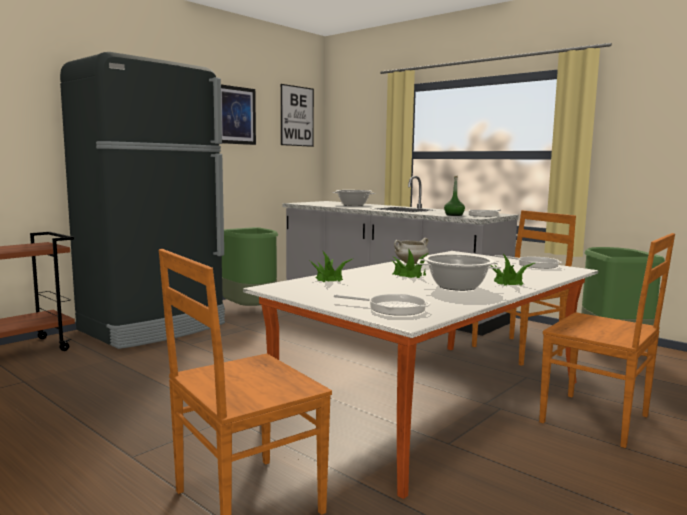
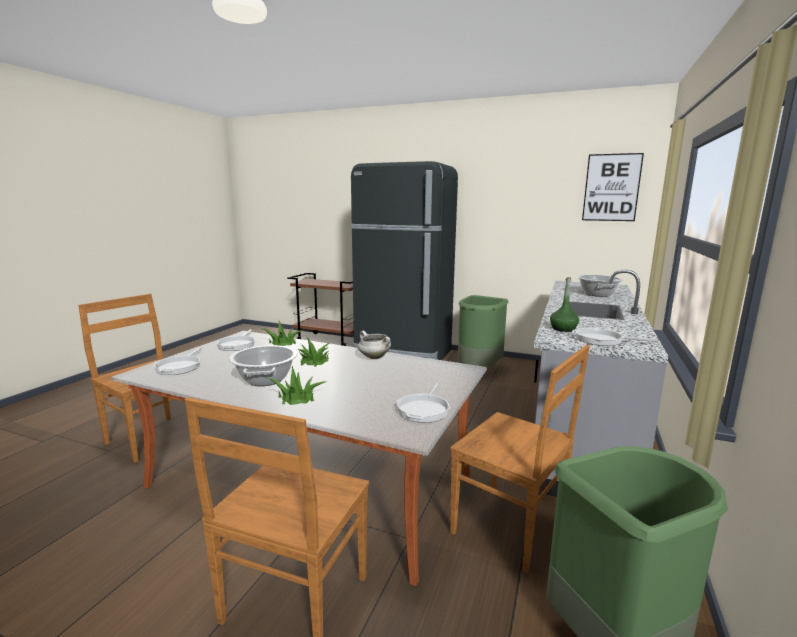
camera: 70 degrees right, 5 degrees up
(235, 115) = (524, 193): picture -> none
(317, 290) = (237, 344): none -> frying pan

